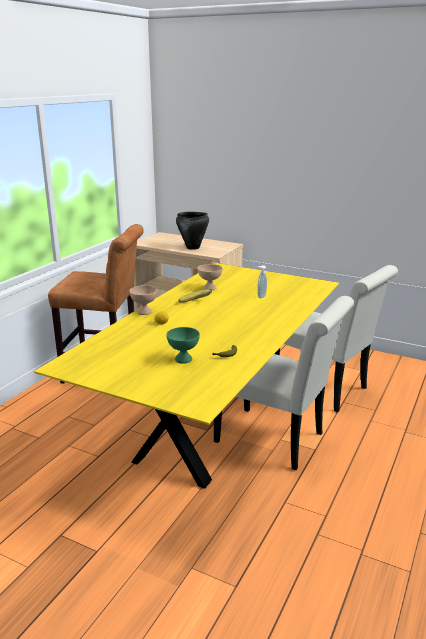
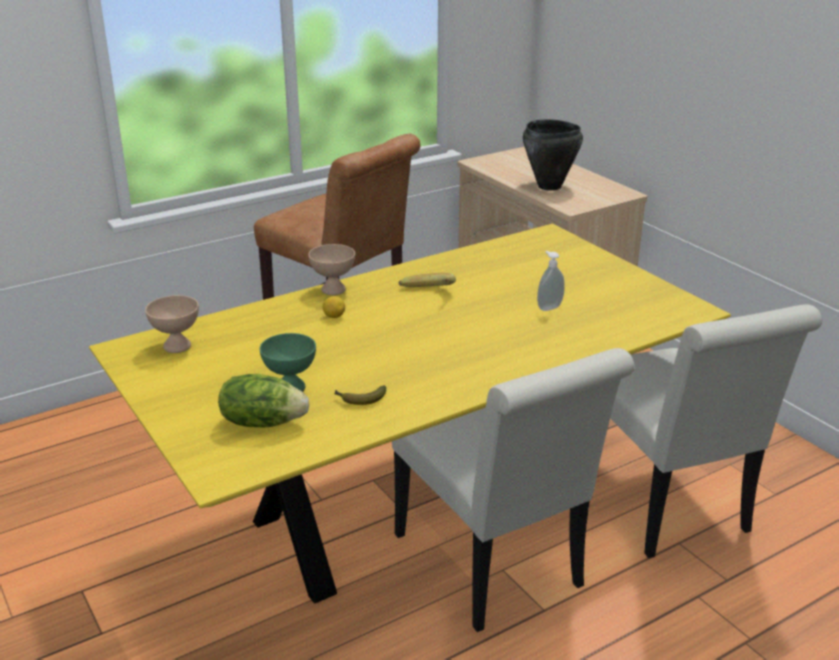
camera: 30 degrees right, 5 degrees up
(190, 377) = (262, 422): none -> lettuce
(210, 288) = (484, 270): beige bowl -> beige bowl (178, 346)

